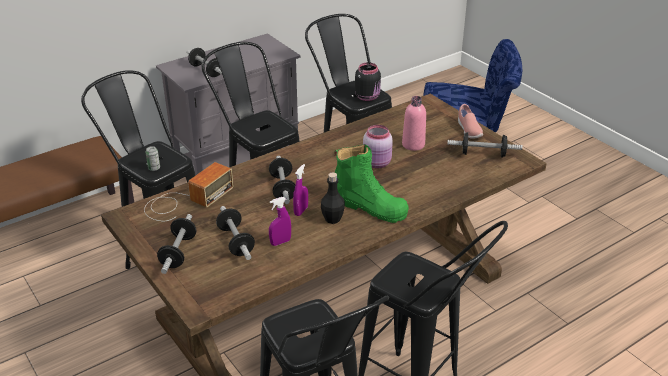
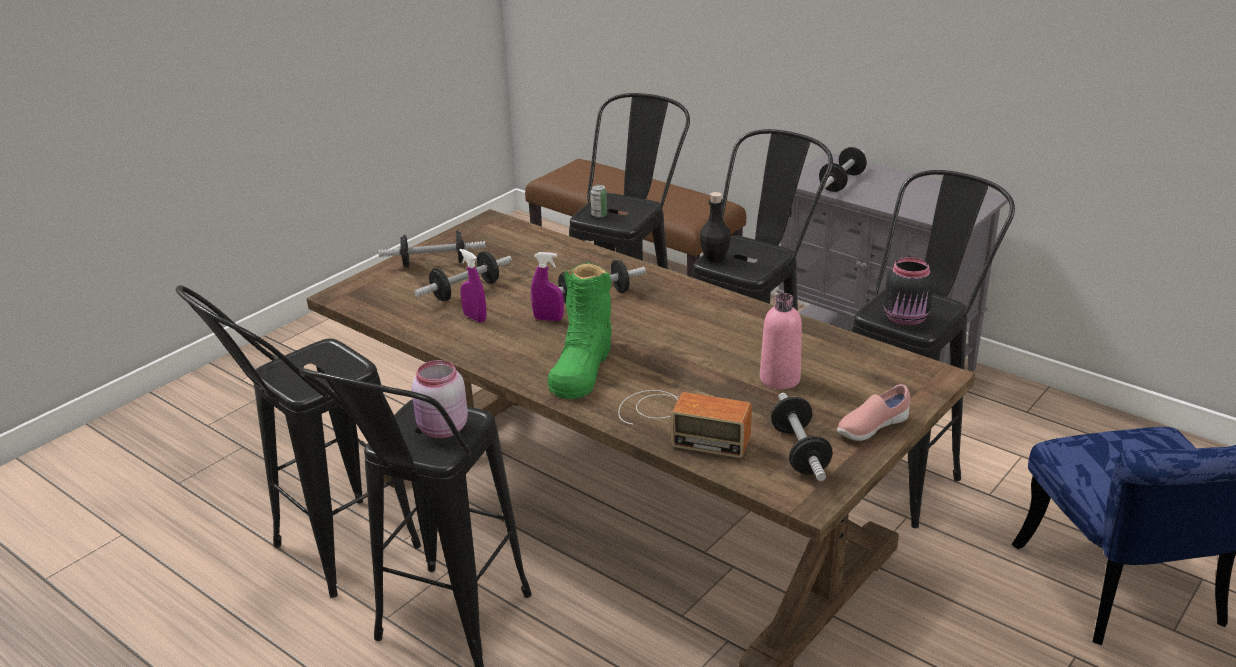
camera: 75 degrees right, 5 degrees down
(185, 201) = (536, 245): radio -> radio (680, 422)
(332, 219) = (540, 344): black bottle -> black bottle (714, 258)
(377, 163) = (701, 356): pink jar -> pink jar (442, 429)

